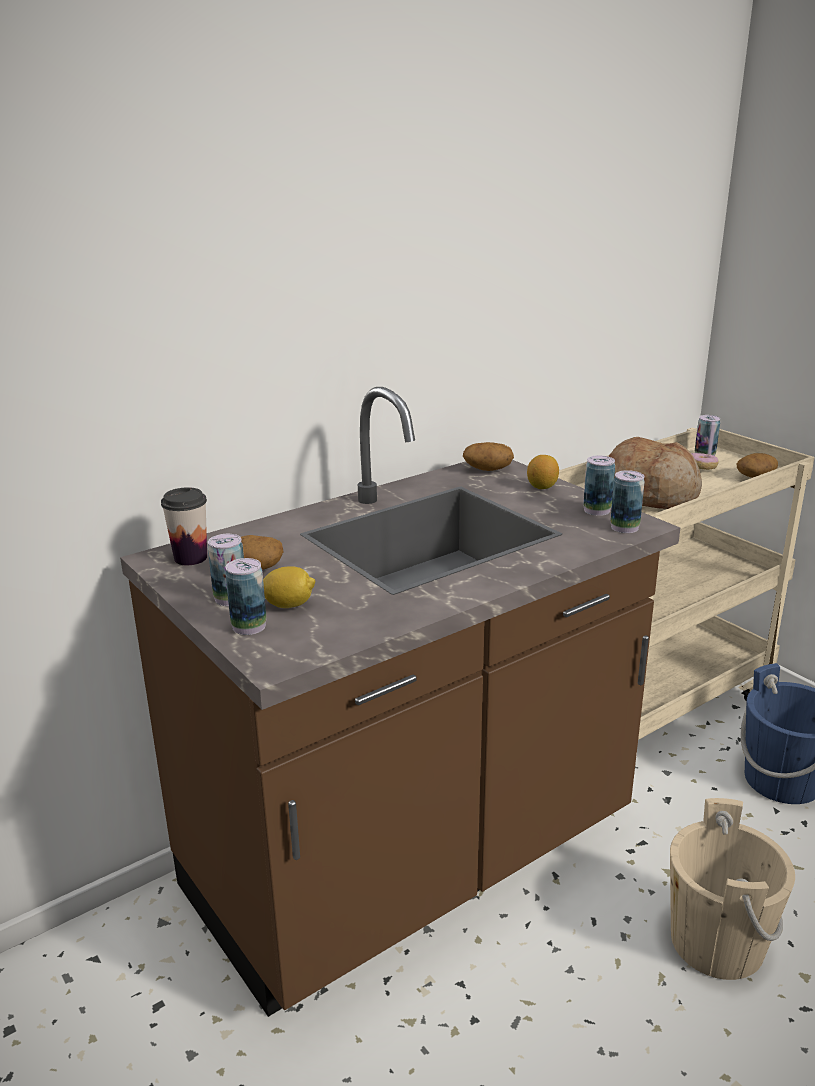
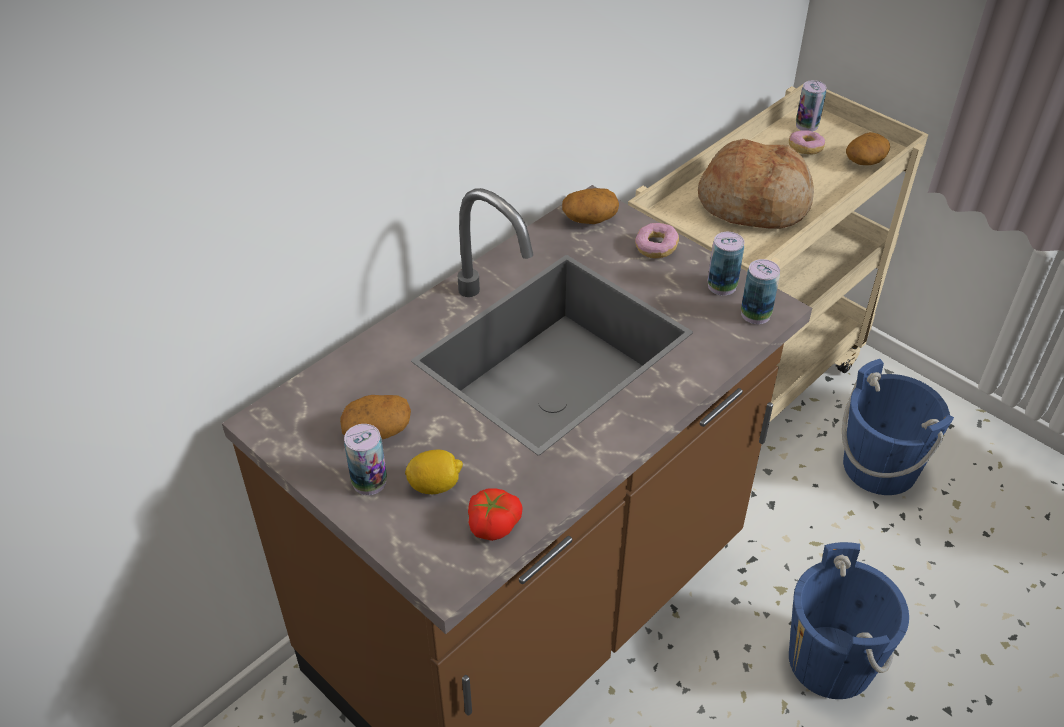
camera: 10 degrees left, 20 degrees up
(190, 558) = (302, 417): cup -> none
(249, 626) = (403, 525): can -> none
(332, 632) = (492, 524): none -> tomato
(542, 487) = (656, 248): lemon -> donut
(717, 942) = (830, 661): beige bucket -> blue bucket

